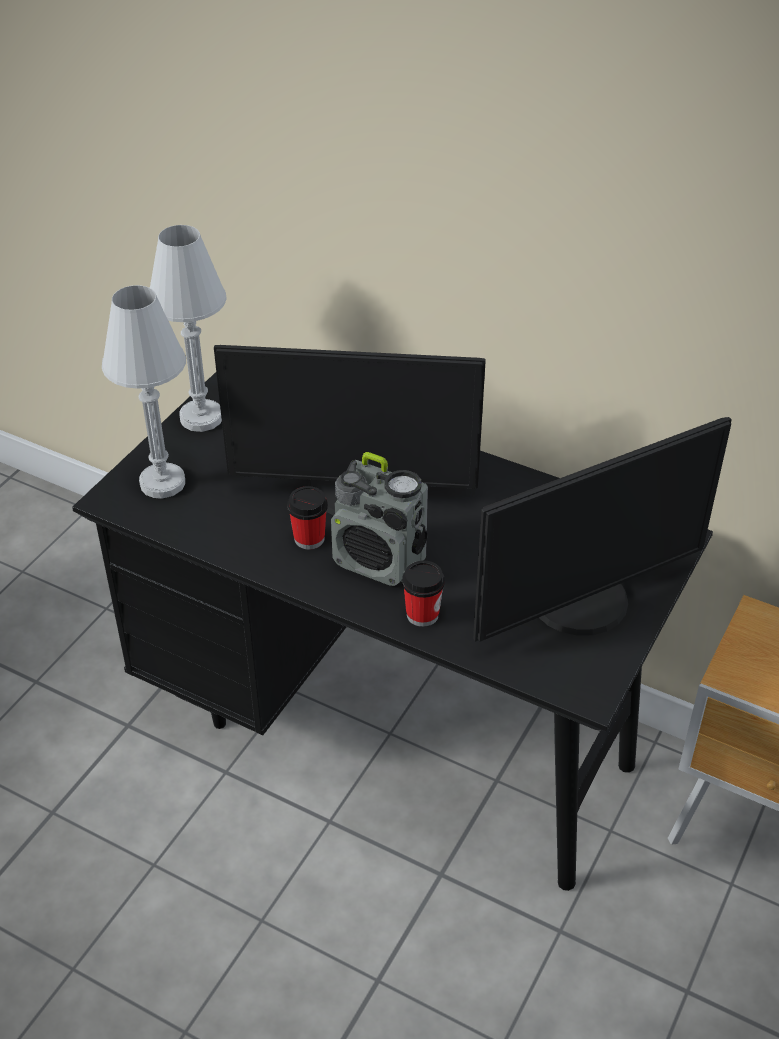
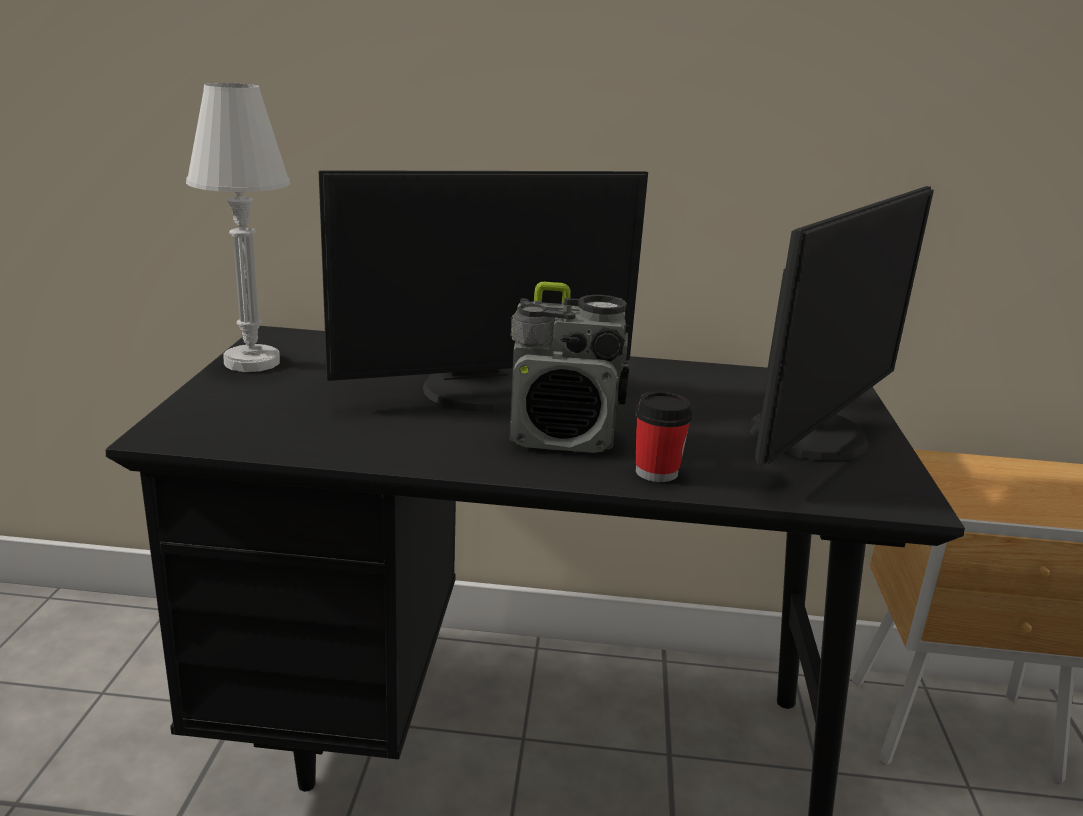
camera: 25 degrees left, 20 degrees down
(162, 483) = (231, 413): white table lamp -> none
(309, 538) = (461, 432): cup -> none

